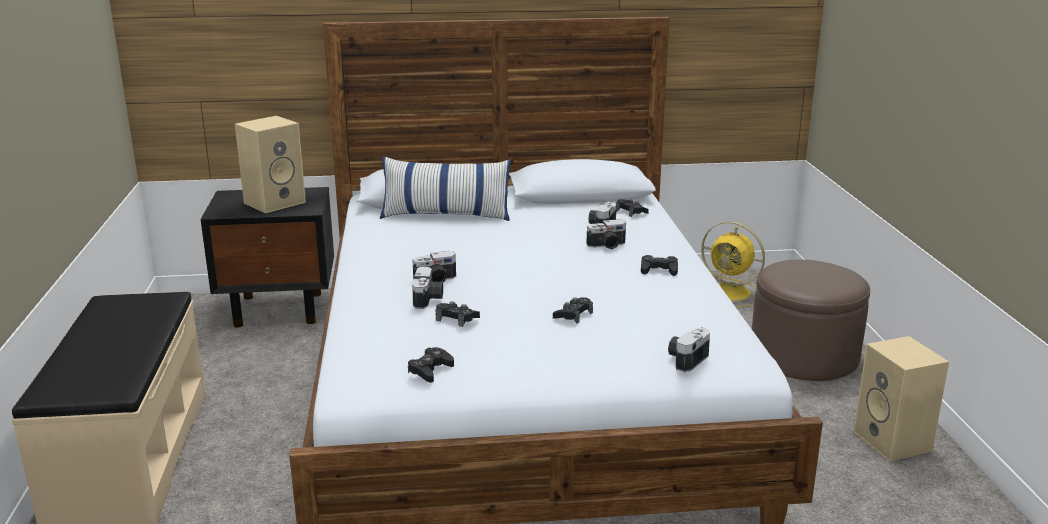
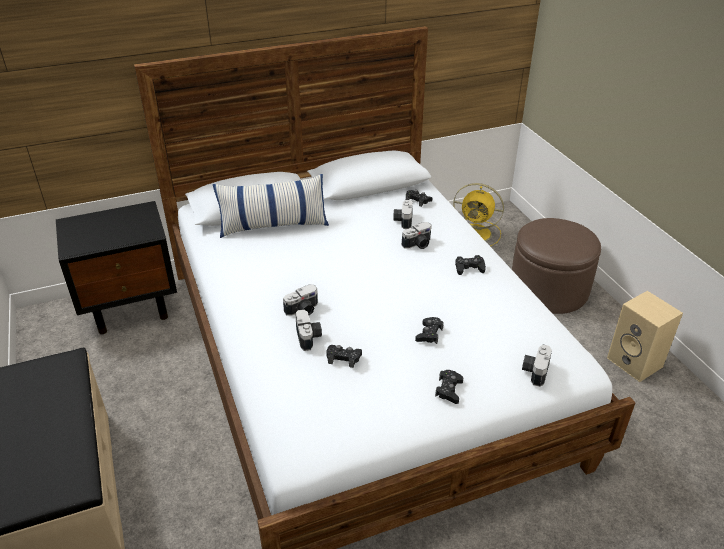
camera: 15 degrees left, 15 degrees up
(275, 202) = (117, 228): beige speaker -> none
(430, 370) = (349, 424): black game controller -> black game controller (449, 390)

